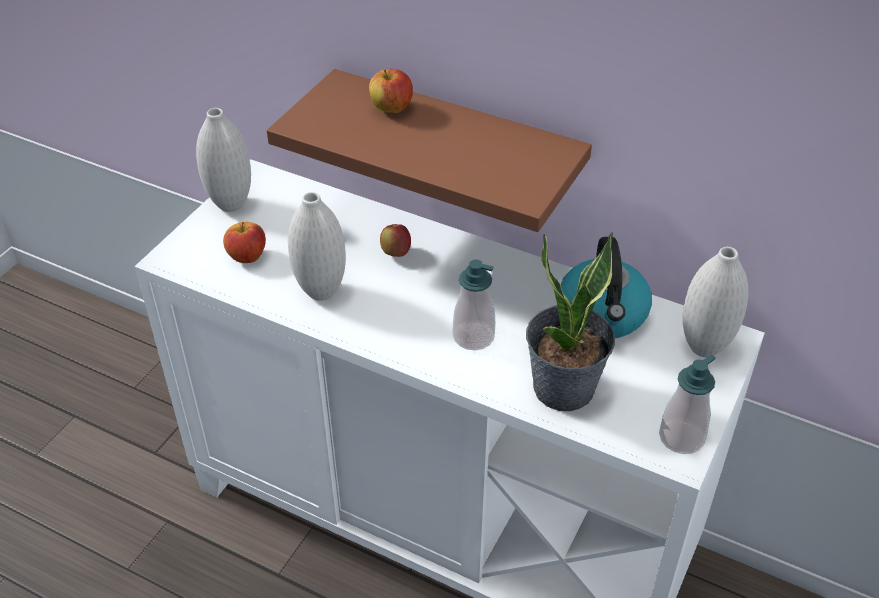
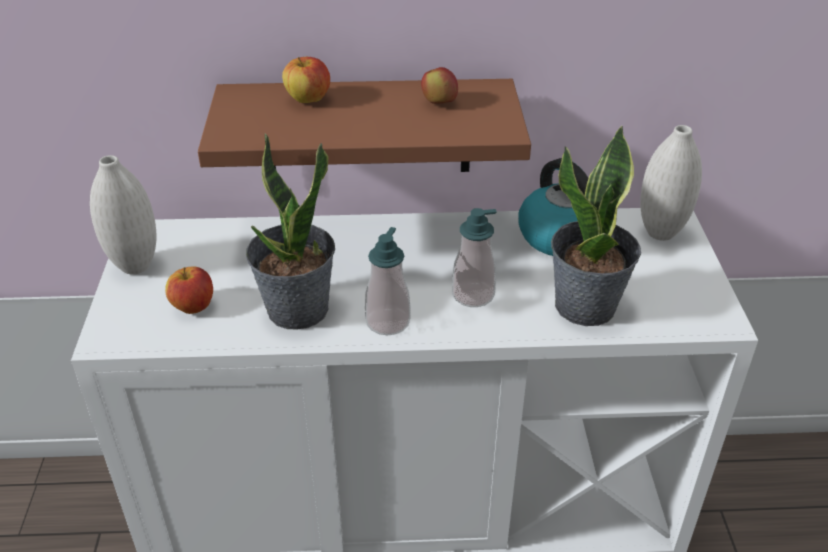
camera: 30 degrees left, 5 degrees down
(321, 291) = (297, 310): white vase -> potted plant
(396, 252) = (340, 252): apple -> apple (439, 103)
(681, 437) = (708, 306): soap dispenser -> soap dispenser (388, 322)

